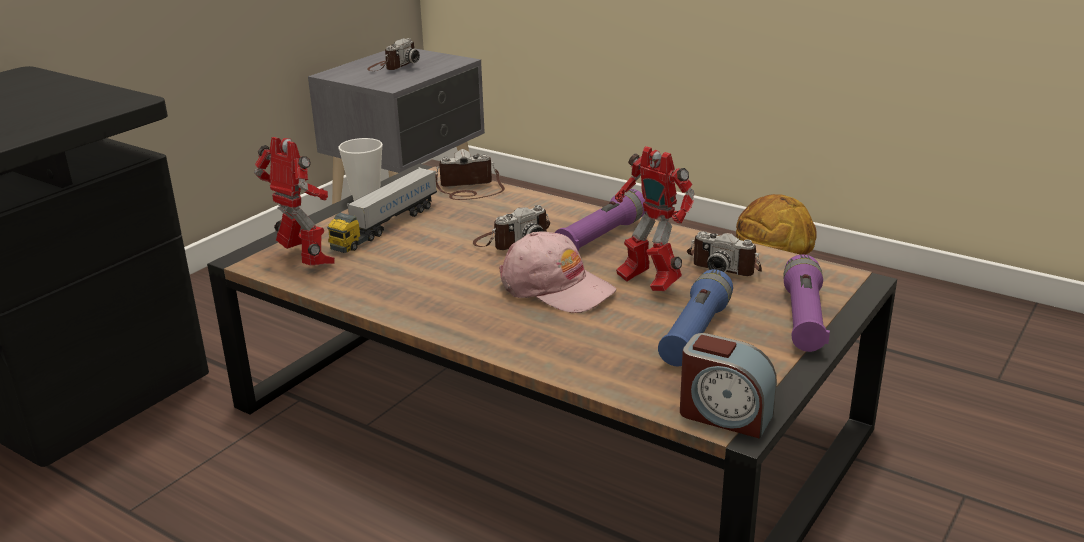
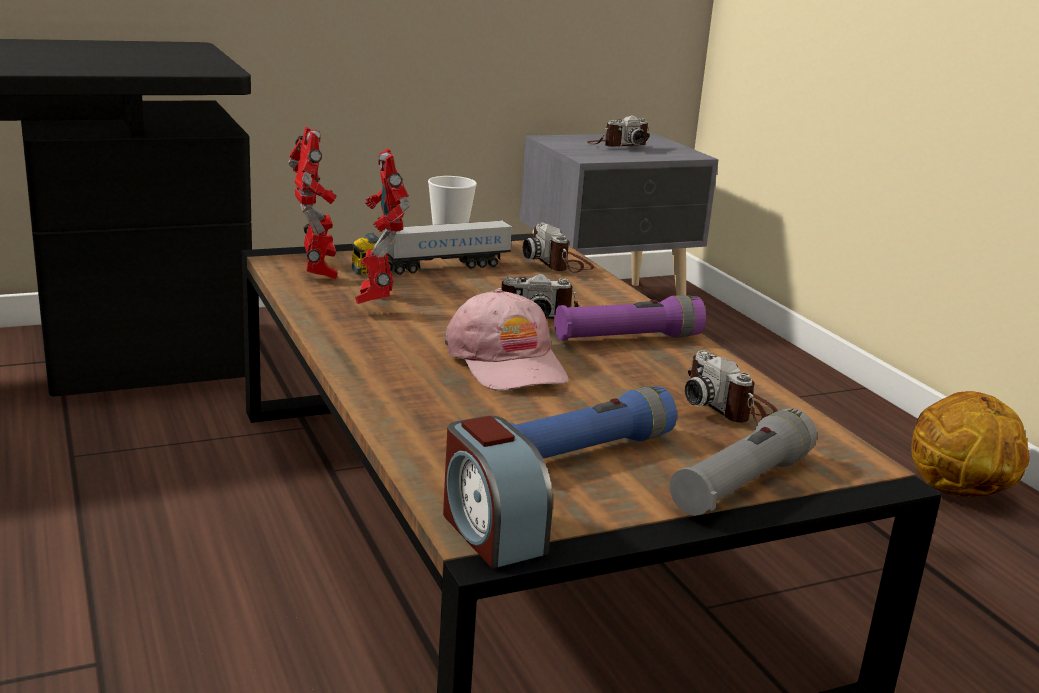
camera: 30 degrees right, 5 degrees down
(469, 189) = (559, 263): camera -> camera turned 135 degrees counterclockwise
(648, 283) = (611, 391): toy robot -> toy robot (377, 302)
(803, 318) = (741, 484): purple flashlight -> grey flashlight

